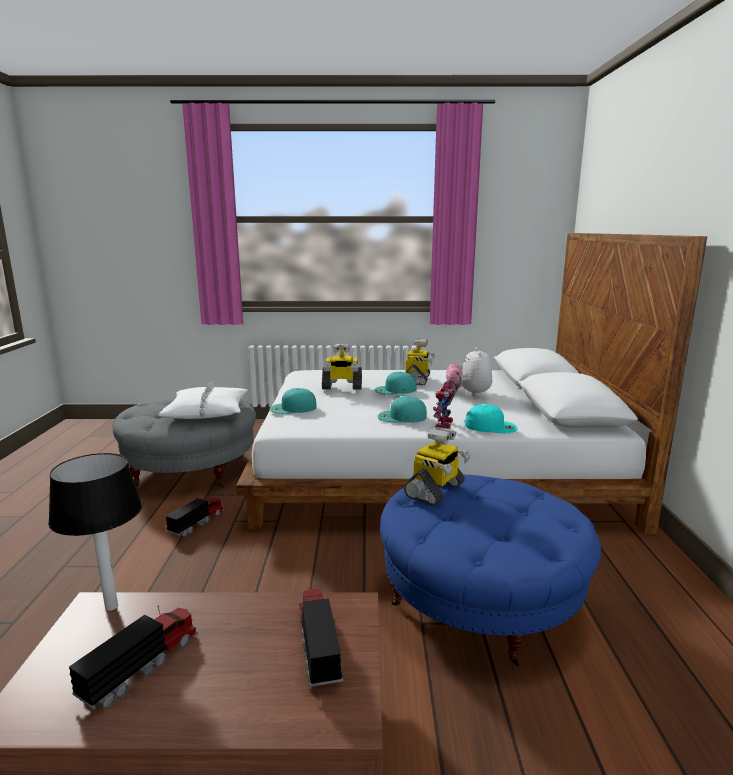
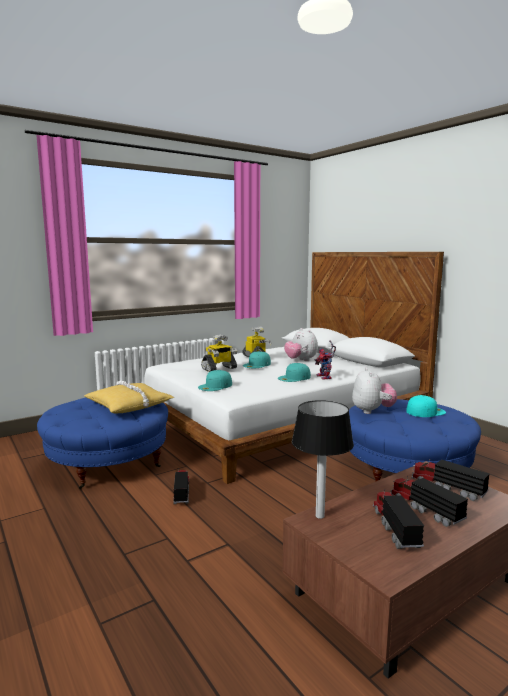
camera: 35 degrees left, 5 degrees down
(191, 469) = (108, 463): grey ottoman -> blue ottoman
(207, 411) = (129, 405): white pillow -> yellow pillow
(226, 660) = (425, 508): none -> toy truck
(435, 491) = (372, 411): toy robot -> plush toy
(491, 426) = (348, 373): turquoise cap -> turquoise cap (425, 411)

